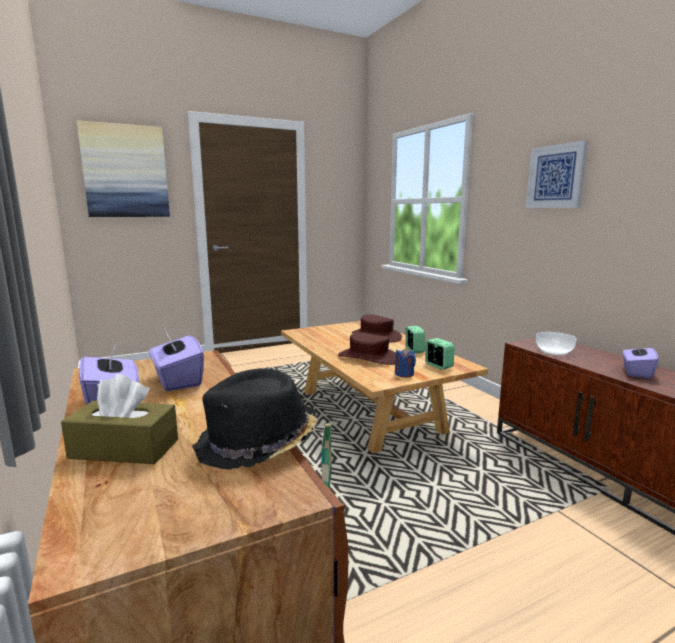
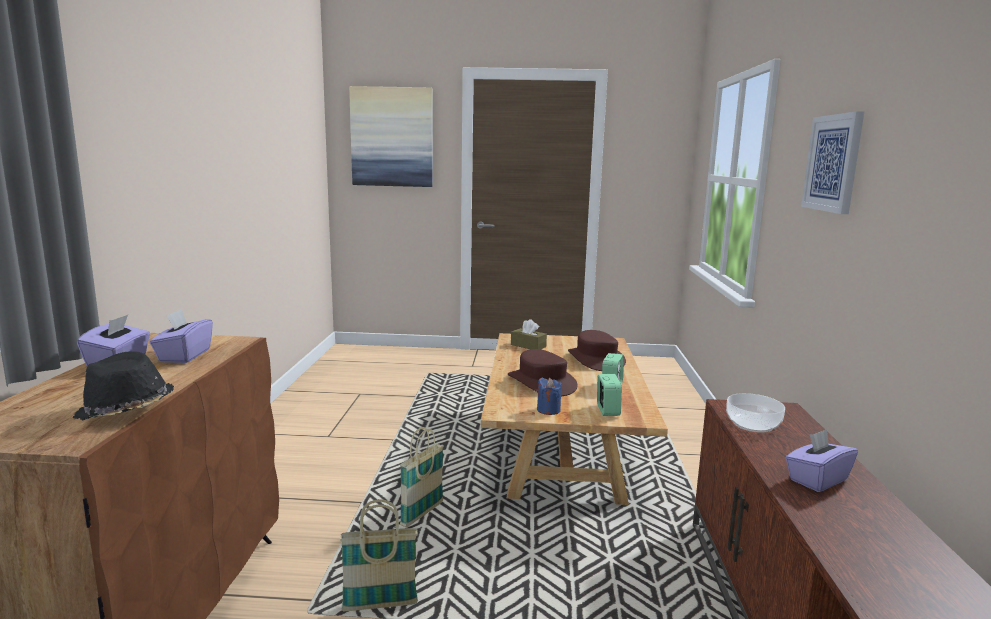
camera: 30 degrees right, 0 degrees up
(124, 449) = (64, 392): brown tissue box -> brown tissue box (528, 346)
(382, 571) = (380, 606): none -> basket

